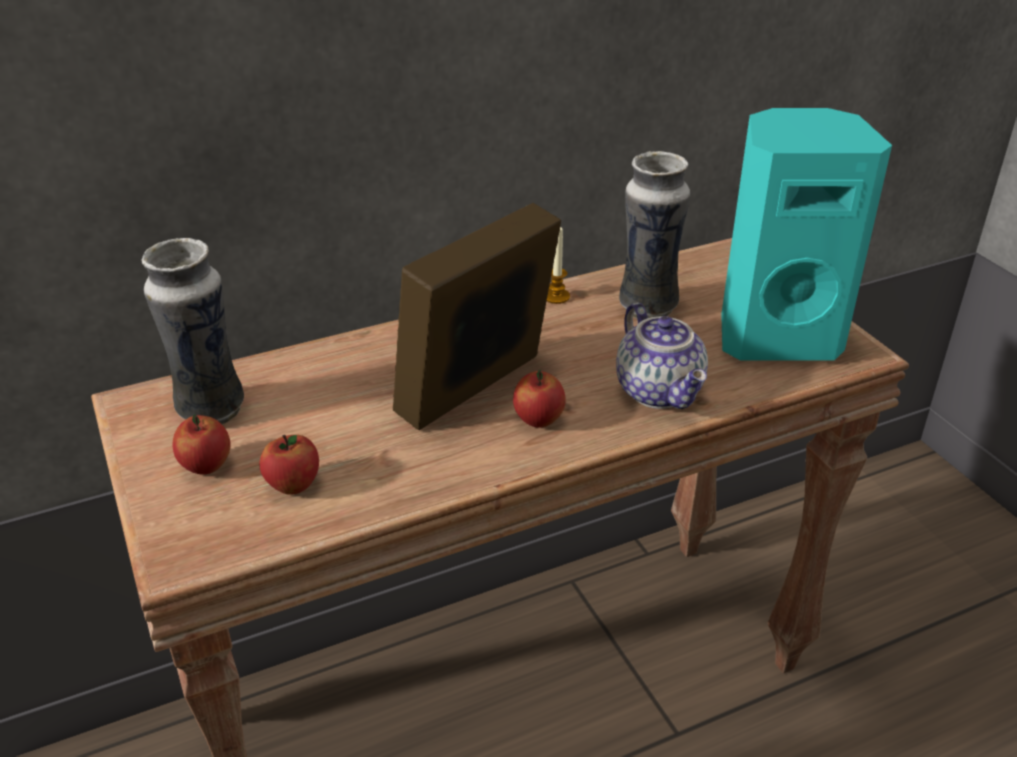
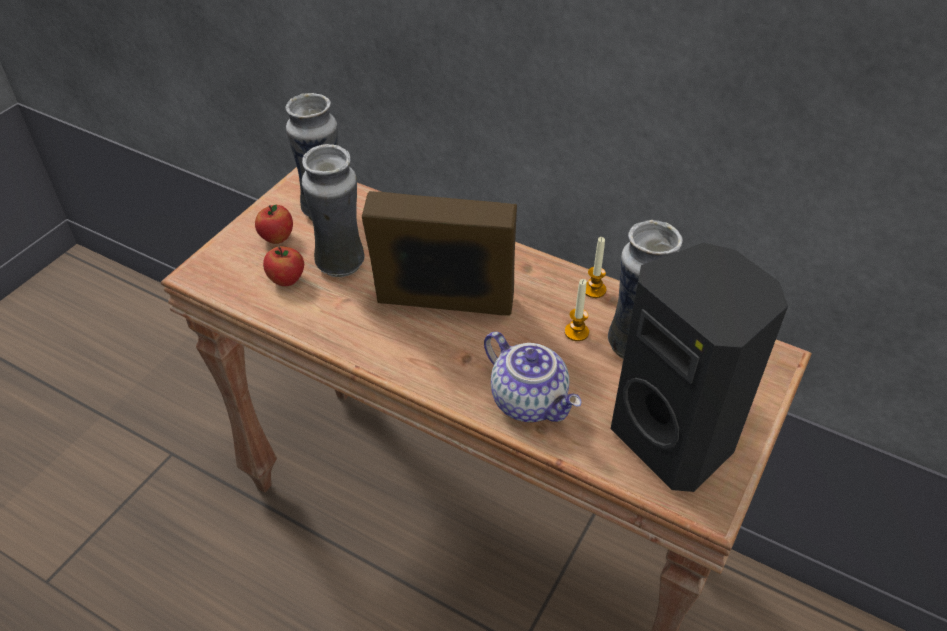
camera: 55 degrees right, 10 degrees up
(322, 434) = (341, 265): none -> vase
(538, 420) = (439, 352): apple -> none
(600, 329) = (576, 332): none -> candle
(661, 391) = (530, 401): teapot -> teapot turned 75 degrees counterclockwise
(776, 336) = (675, 439): turquoise speaker -> black speaker

